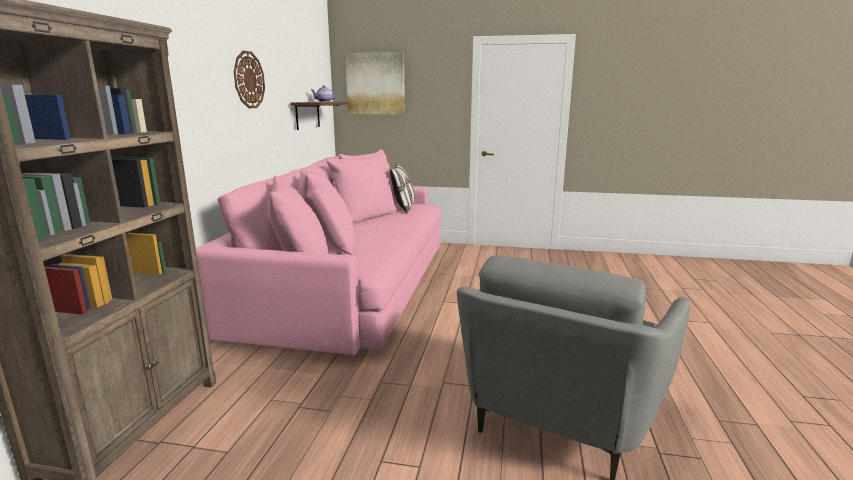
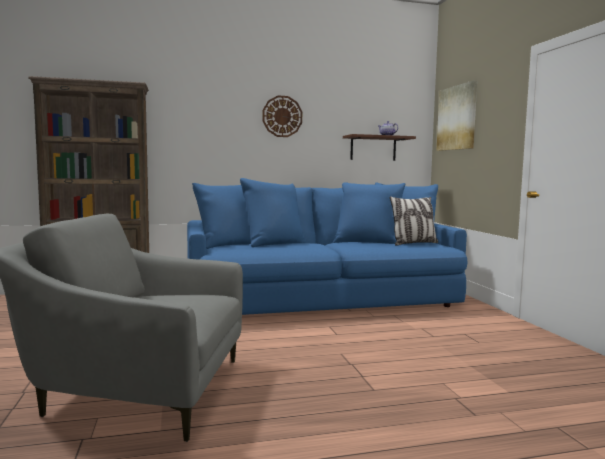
camera: 65 degrees right, 10 degrees down
(351, 285) = (321, 297): pink sofa -> blue sofa

